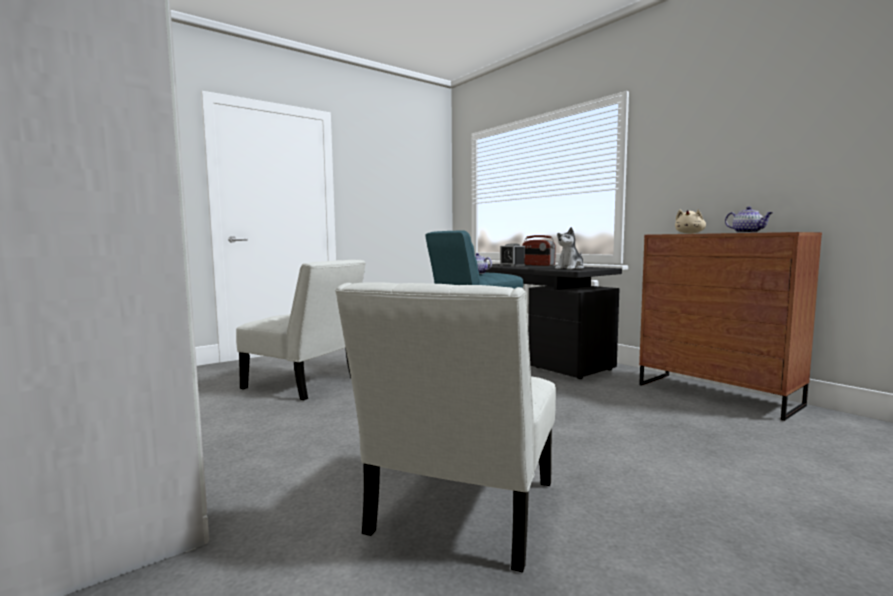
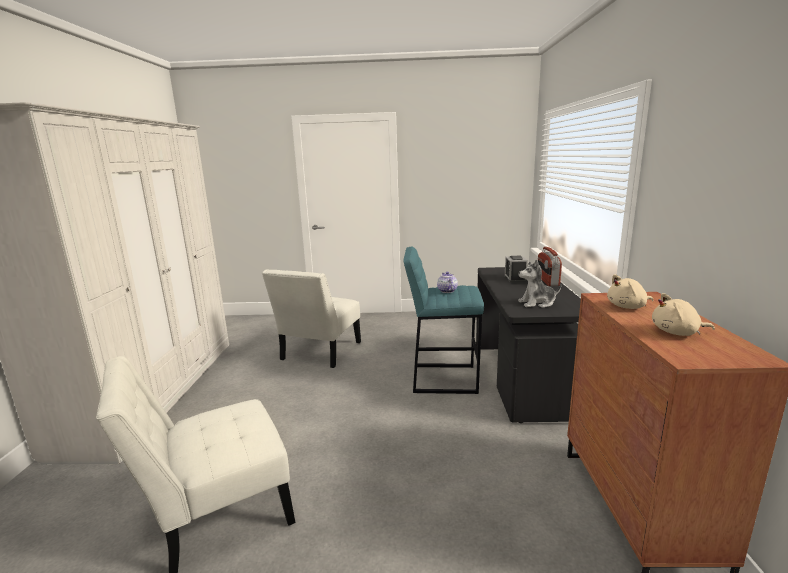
camera: 40 degrees right, 10 degrees up
(305, 384) = (319, 353): white chair -> white chair turned 45 degrees clockwise
(748, 232) = (677, 333): teapot -> beige plush toy

